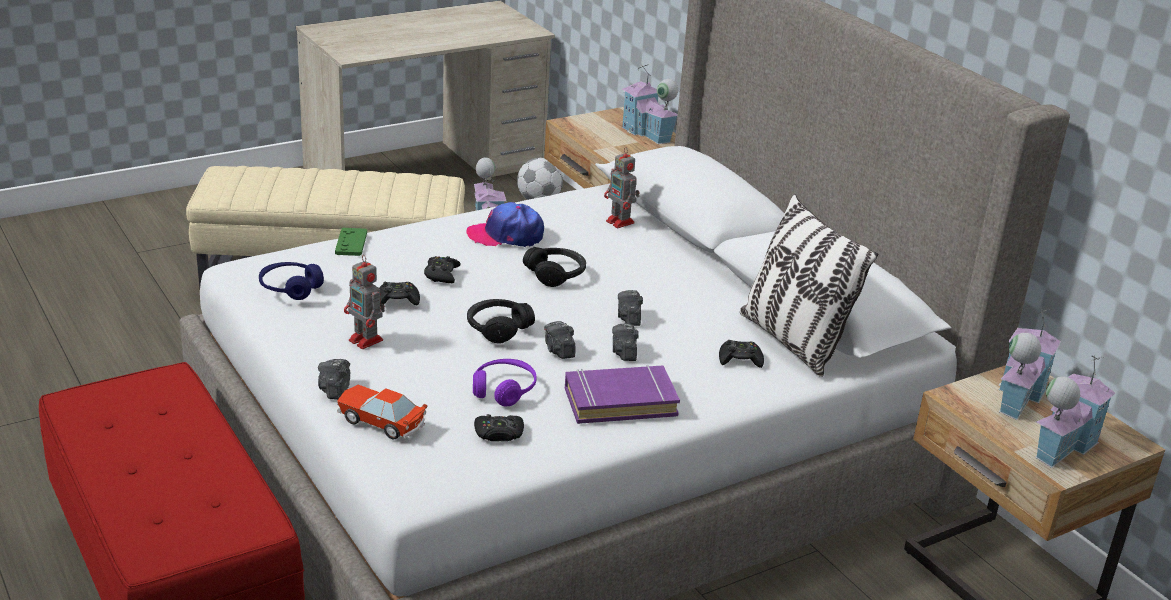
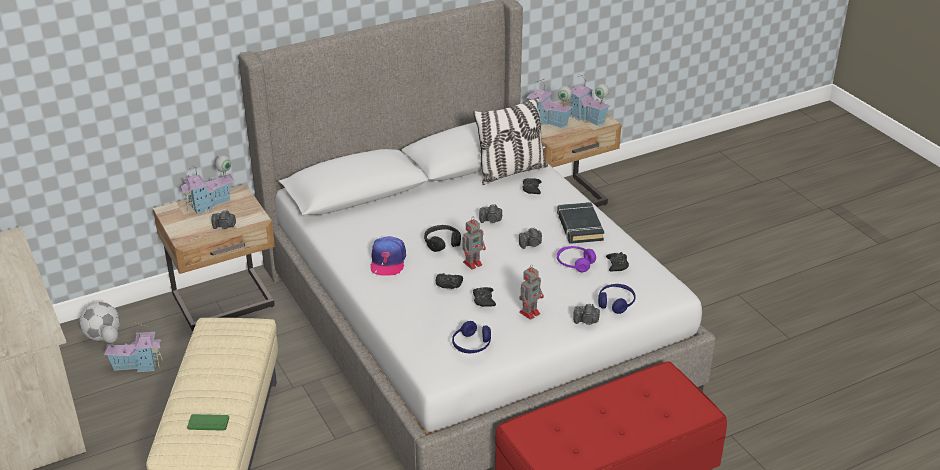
camera: 85 degrees left, 5 degrees up
(351, 243) = (400, 325): green game controller -> green game controller (208, 423)
(380, 421) = (616, 303): toy car -> blue headphones
(498, 328) = (510, 264): black headphones -> none
(620, 401) = (579, 227): purple book -> black book
(621, 222) = (368, 217): toy robot -> toy robot (473, 263)
(624, 352) = (530, 223): camera -> camera (224, 226)

